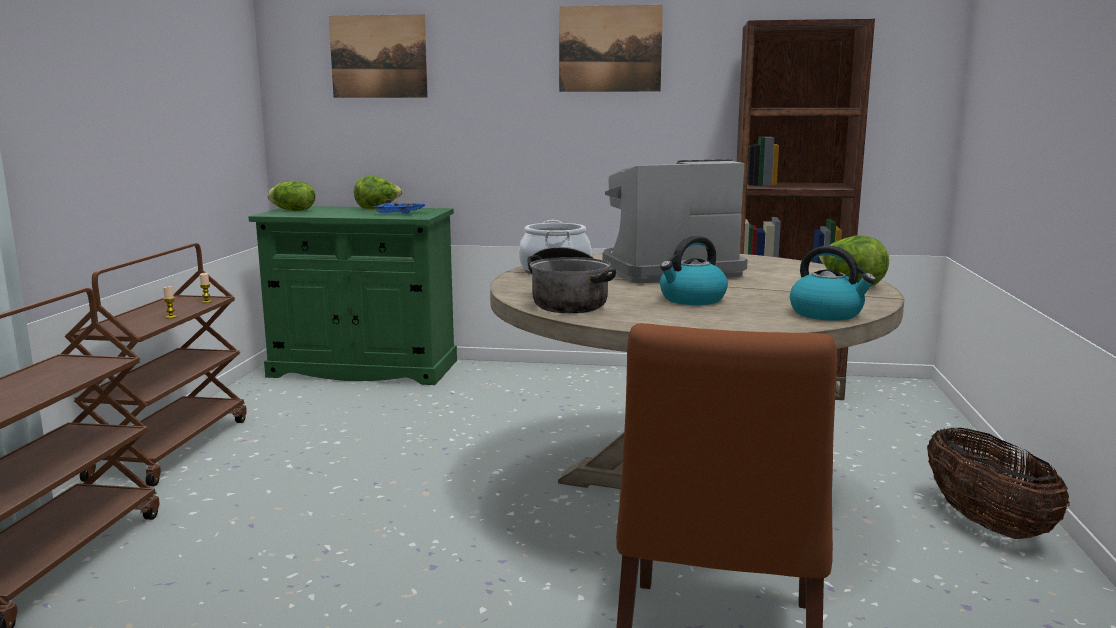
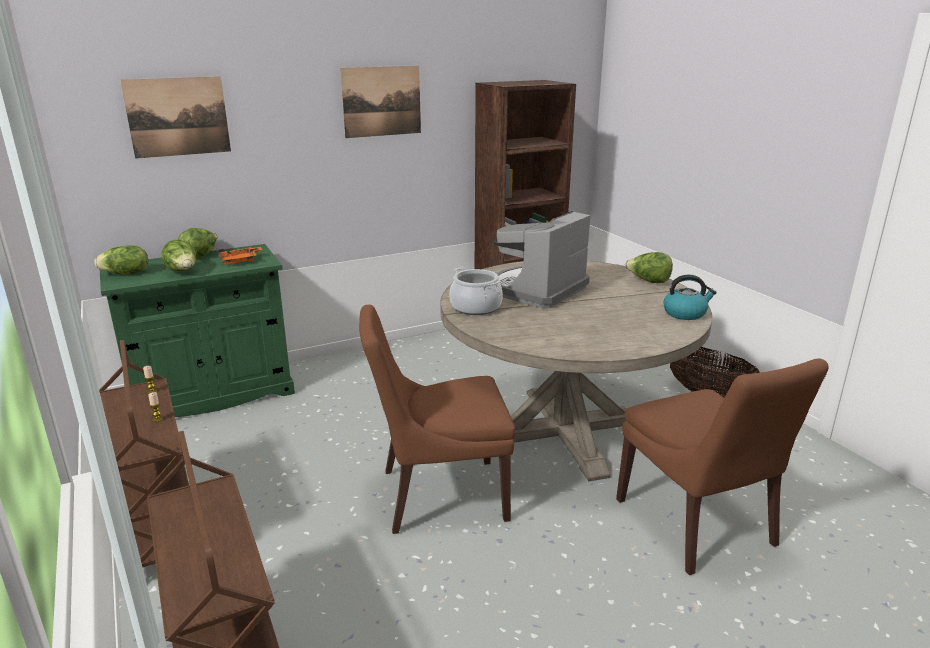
camera: 35 degrees left, 10 degrees up
(336, 214) = (183, 272): none -> lettuce
(399, 214) = (240, 261): blue tray -> orange tray
(435, 505) = (438, 495): none -> brown chair
(568, 302) = (547, 339): cooking pot -> none
(692, 299) = (603, 317): kettle -> none

